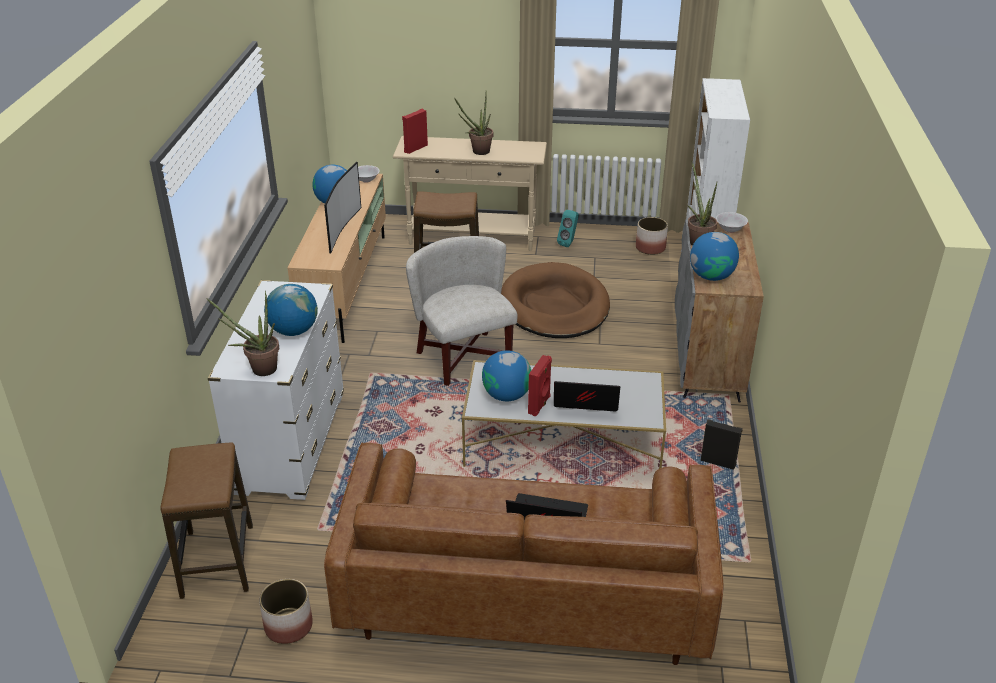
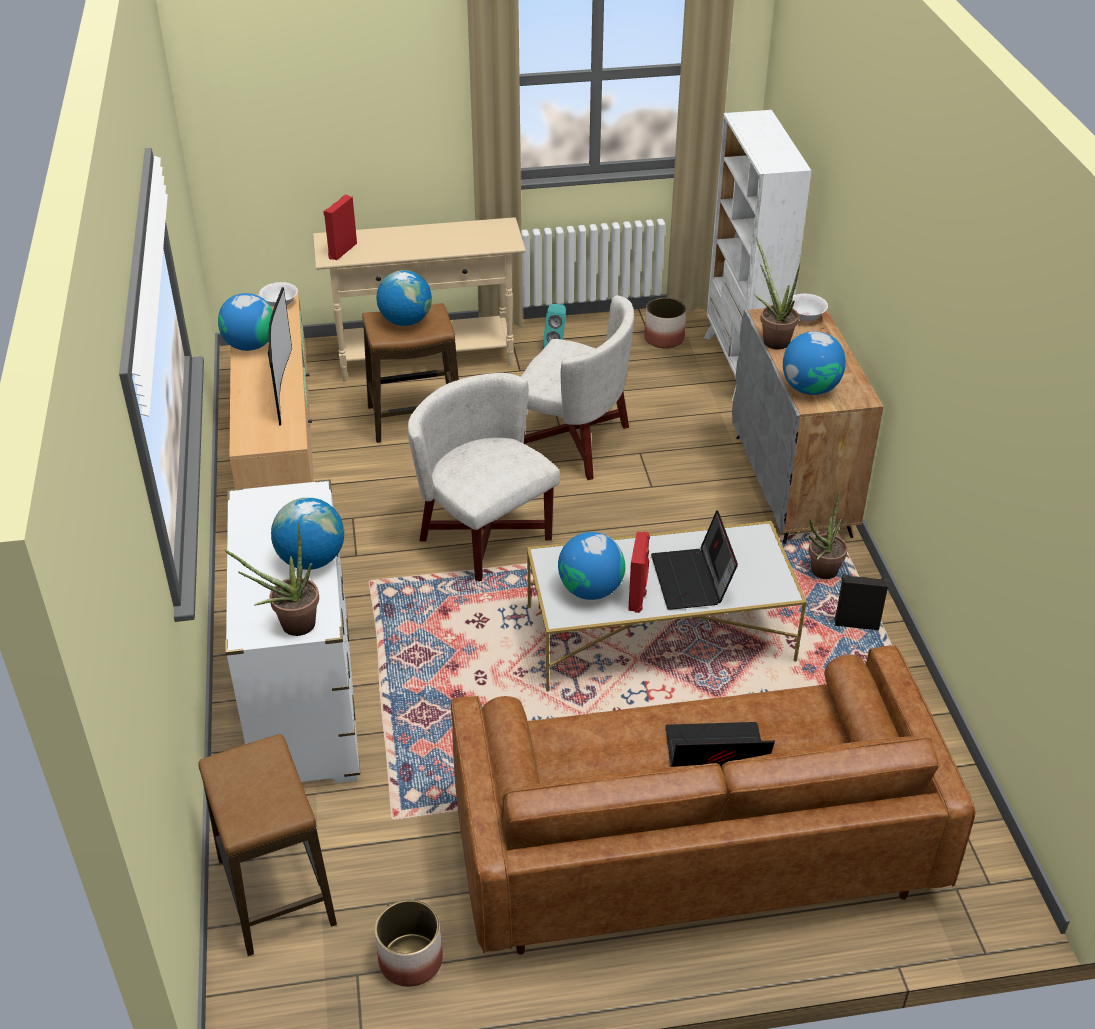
camera: 15 degrees left, 5 degrees up
(444, 200) = (405, 321): none -> globe
(477, 152) = (430, 245): potted plant -> potted plant (820, 574)
(554, 306) = (574, 442): brown dog bed -> white armchair
(585, 401) = (692, 580): laptop -> laptop turned 90 degrees counterclockwise

